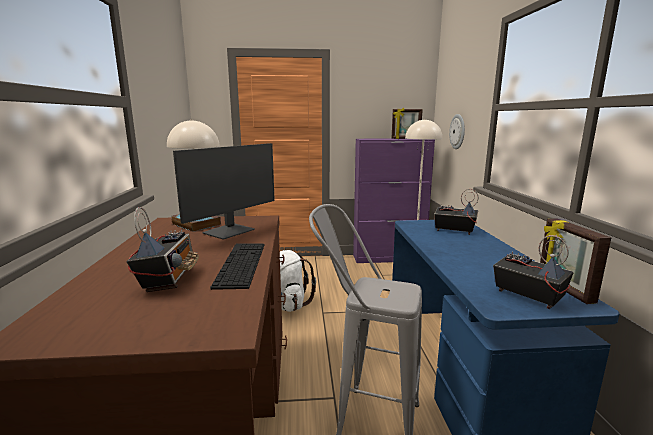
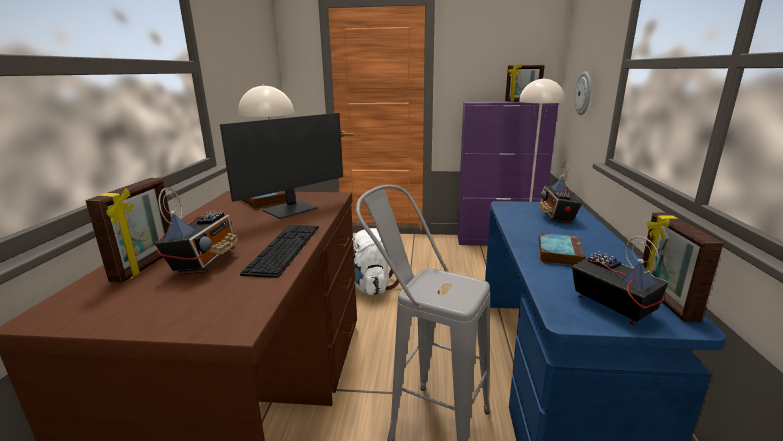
camera: 10 degrees right, 5 degrees up
(109, 285) = (147, 264): none -> picture frame
(453, 231) = (556, 217): radio -> radio turned 120 degrees counterclockwise
(468, 258) = (558, 253): none -> book

